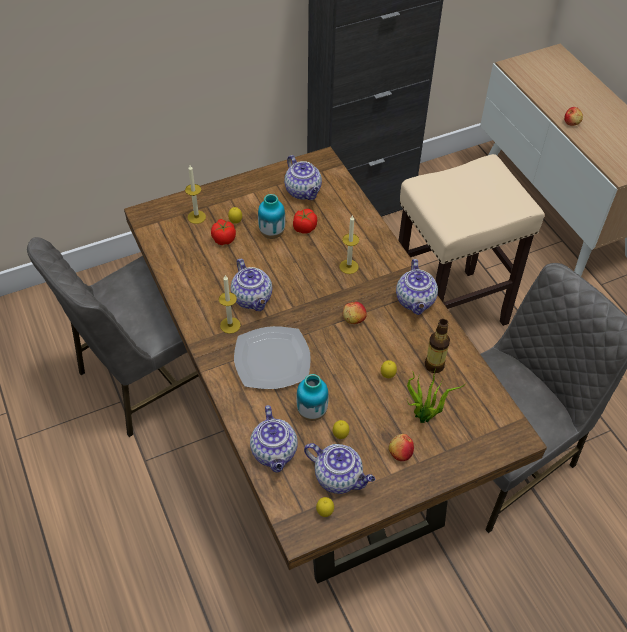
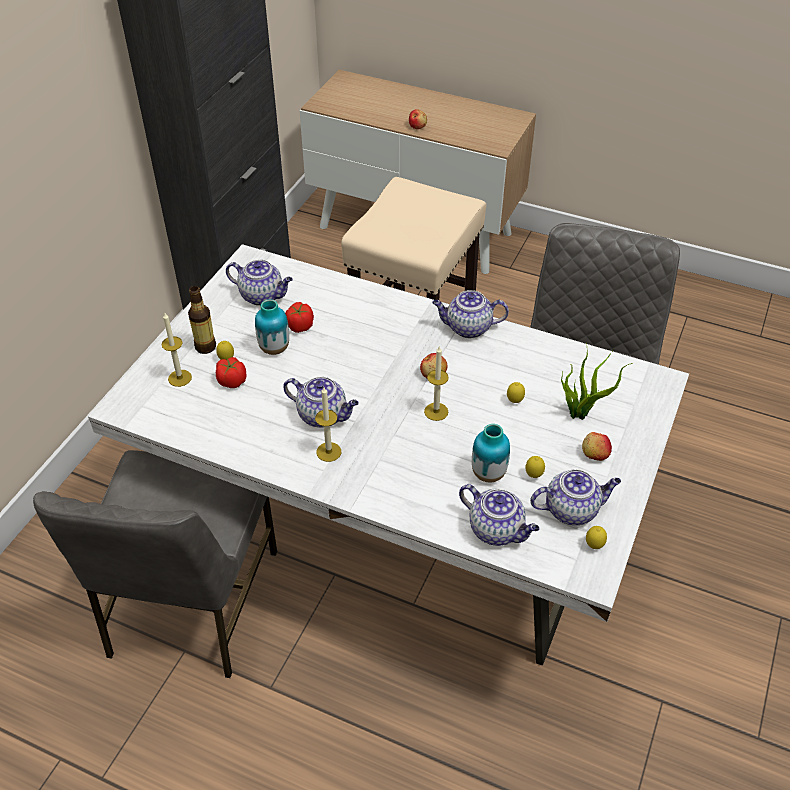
camera: 40 degrees left, 5 degrees down
(271, 360) = (403, 456): plate -> none
(313, 424) = (397, 535): brown dining table -> white dining table
(349, 266) = (378, 334): candle -> candle (436, 411)
(415, 301) = (467, 328): teapot -> teapot turned 135 degrees clockwise
(434, 365) = (540, 369): bottle -> bottle (205, 347)

